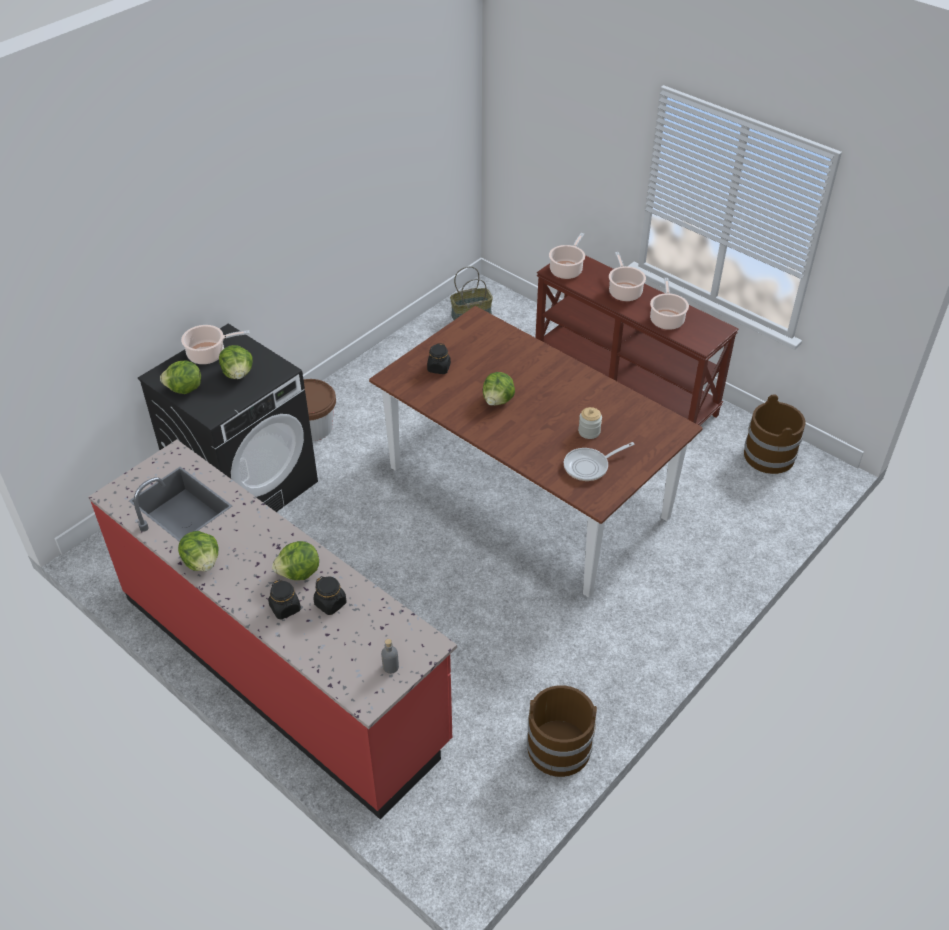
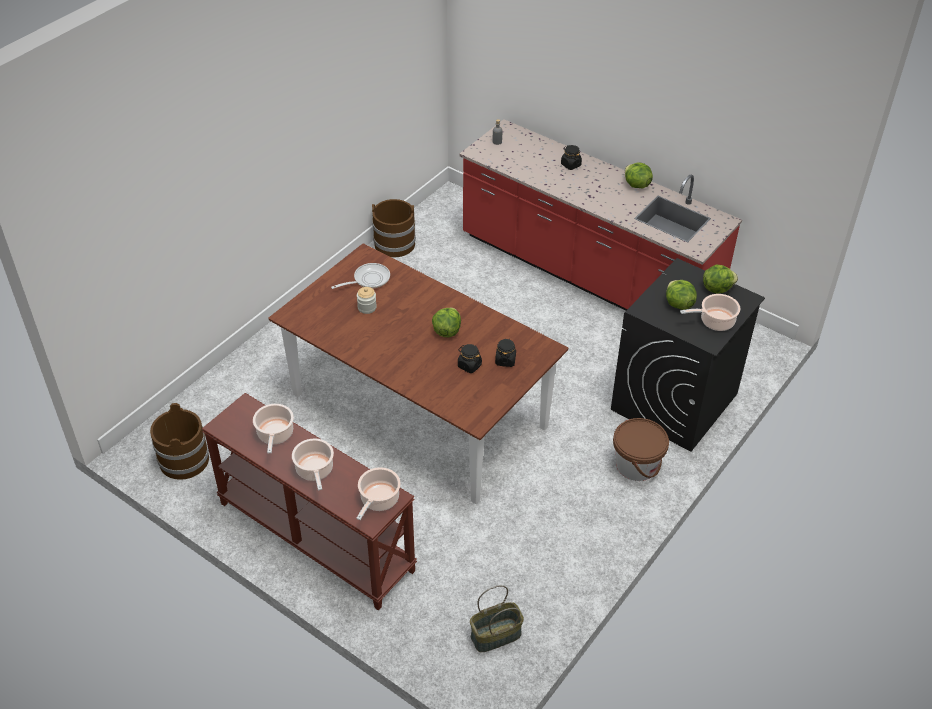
camera: 175 degrees right, 0 degrees up
(299, 573) = (569, 182): lettuce -> none
(330, 603) = (542, 168): black jar -> black jar (469, 365)

